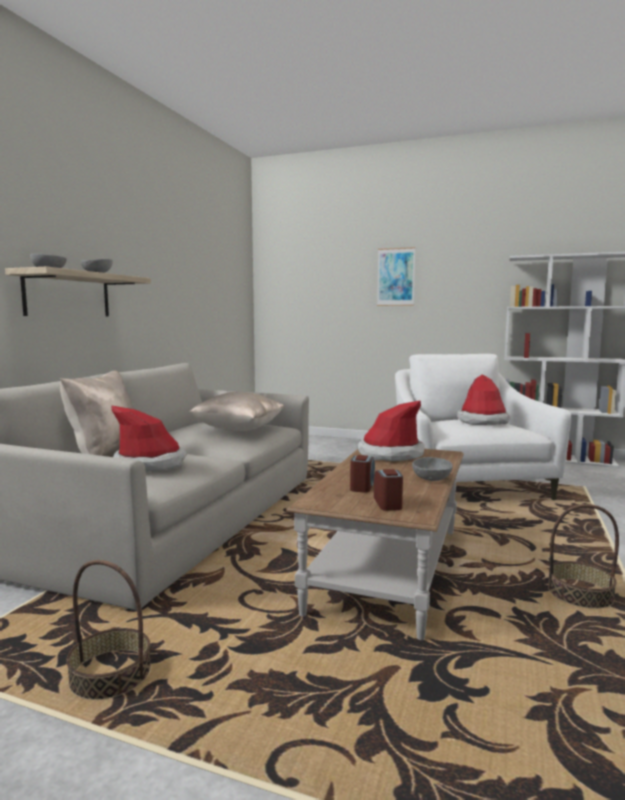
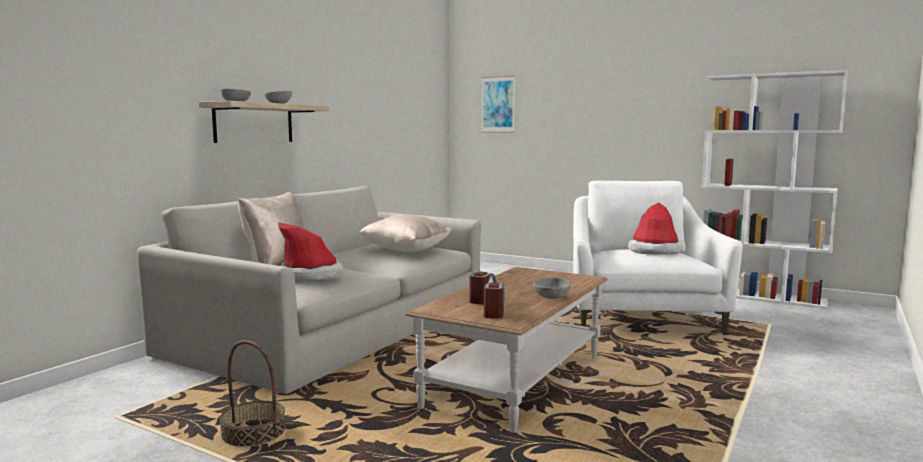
camera: 10 degrees right, 0 degrees up
(390, 454) = (532, 276): hat -> none
(396, 277) = (593, 98): picture -> picture (498, 104)
(580, 594) = (687, 412): basket -> none

